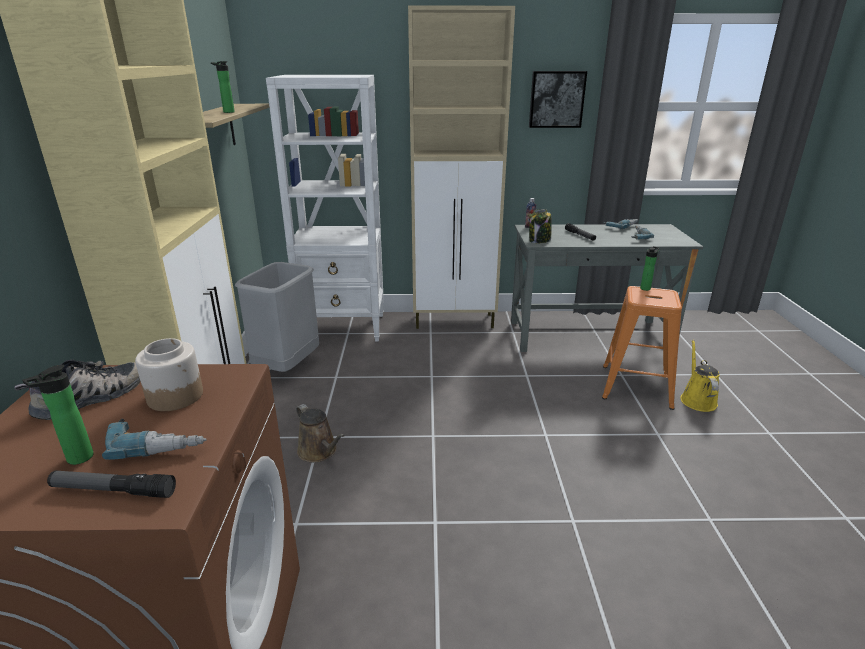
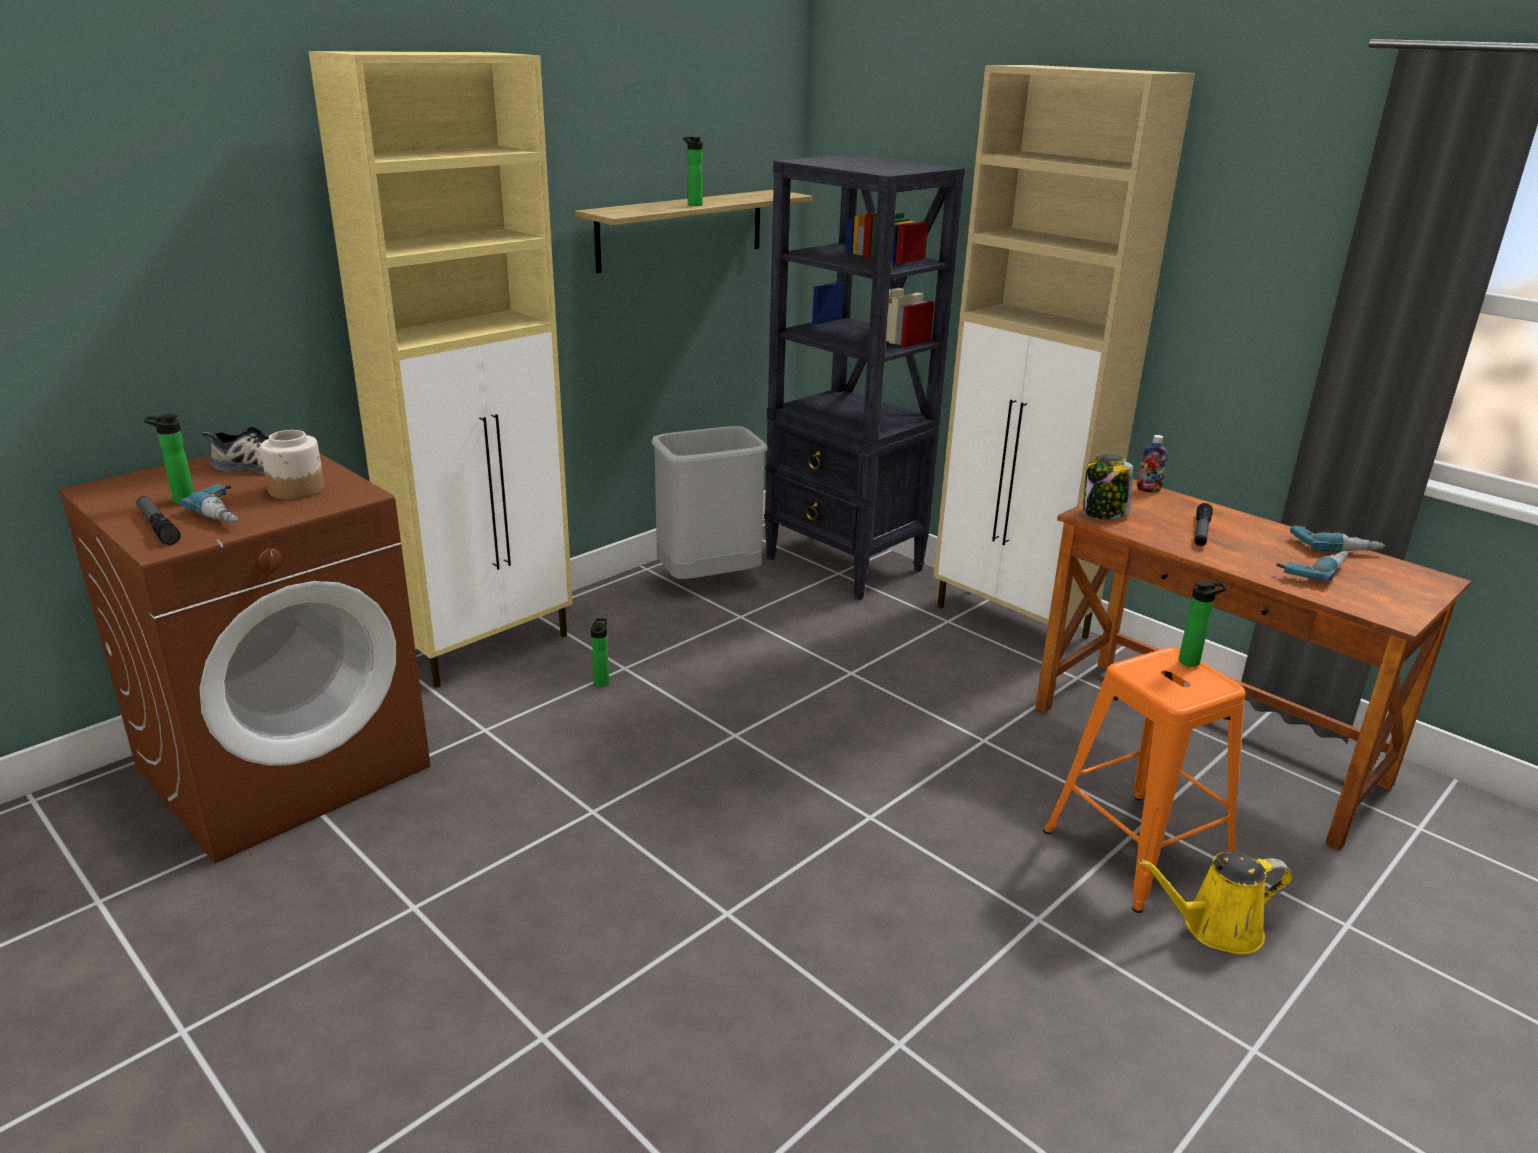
camera: 45 degrees right, 0 degrees up
(319, 451) = (601, 681): brown watering can -> bottle
(344, 328) = (844, 565): white bookcase -> black bookcase
(556, 99) = (1273, 255): picture -> none
(589, 335) = (1206, 744): grey desk -> brown desk
(697, 399) = (1215, 928): yellow watering can -> yellow watering can turned 150 degrees counterclockwise

